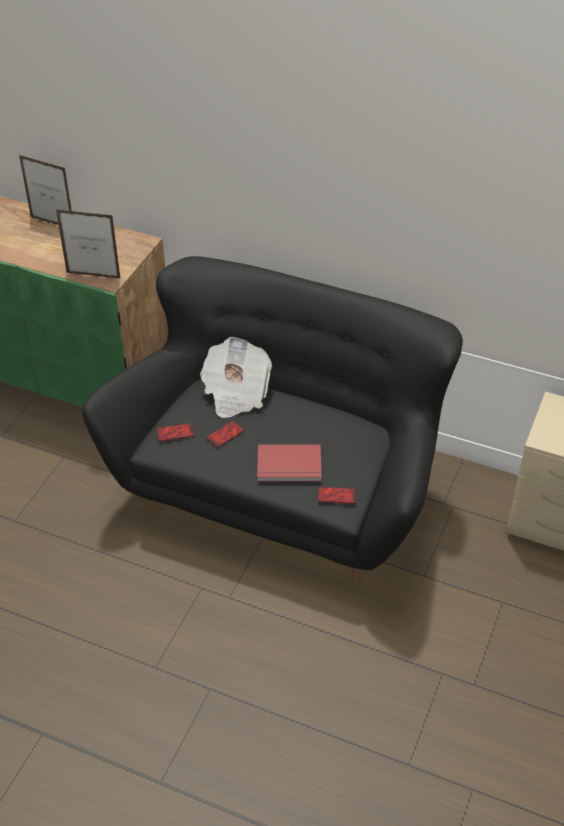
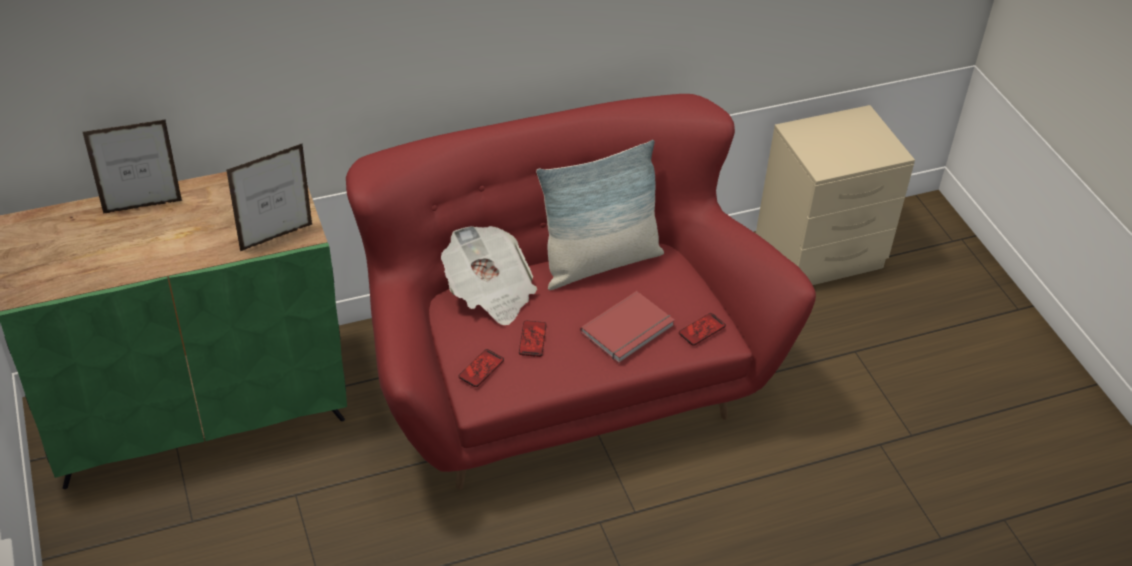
camera: 45 degrees left, 0 degrees up
(281, 490) = (562, 379): black sofa -> red sofa
(326, 415) = (599, 262): none -> pillow

